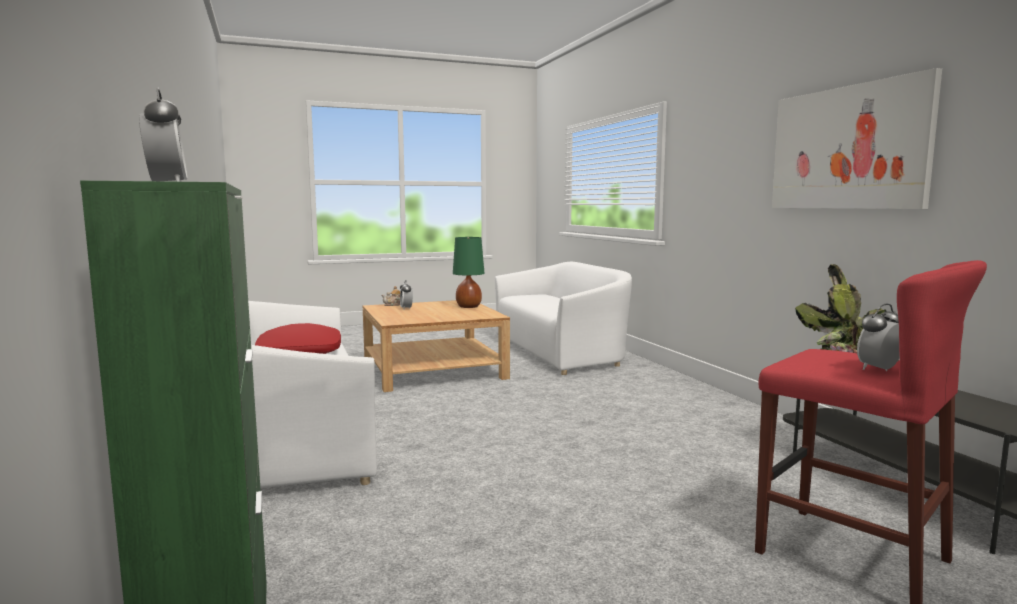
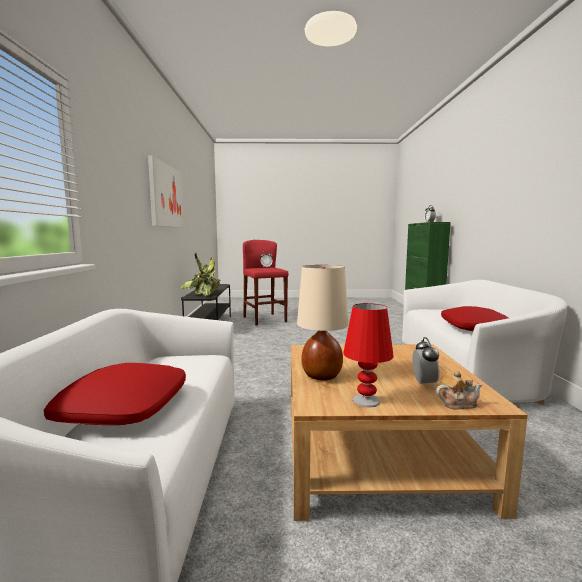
camera: 160 degrees left, 0 degrees up
(439, 303) = (366, 400): none -> red table lamp
(469, 307) = (321, 375): green table lamp -> beige table lamp
(556, 300) = (122, 407): none -> red pillow

